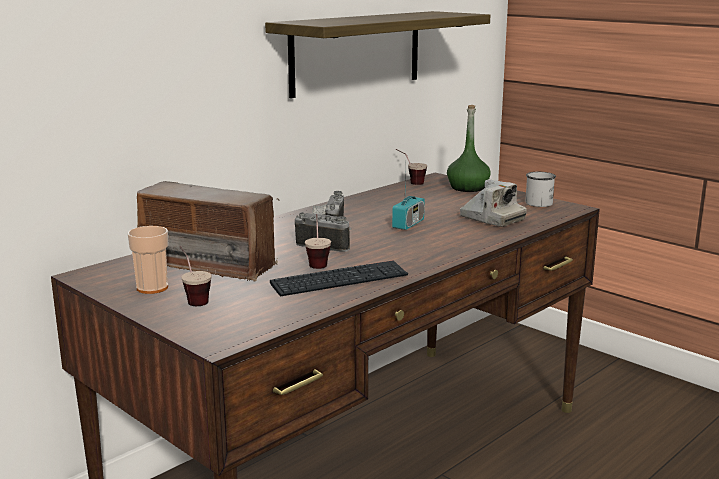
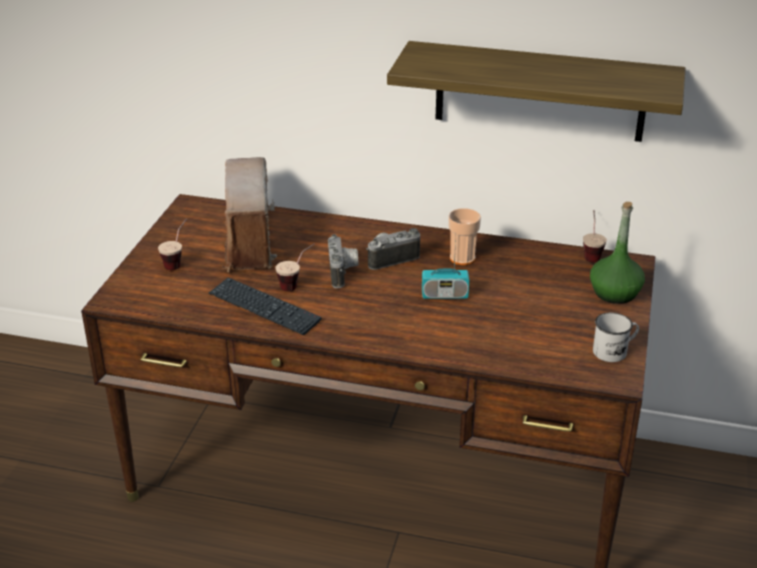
camera: 60 degrees right, 15 degrees up
(152, 288) = (186, 238): cup -> cup (462, 258)
(492, 218) = (516, 336): camera -> none

